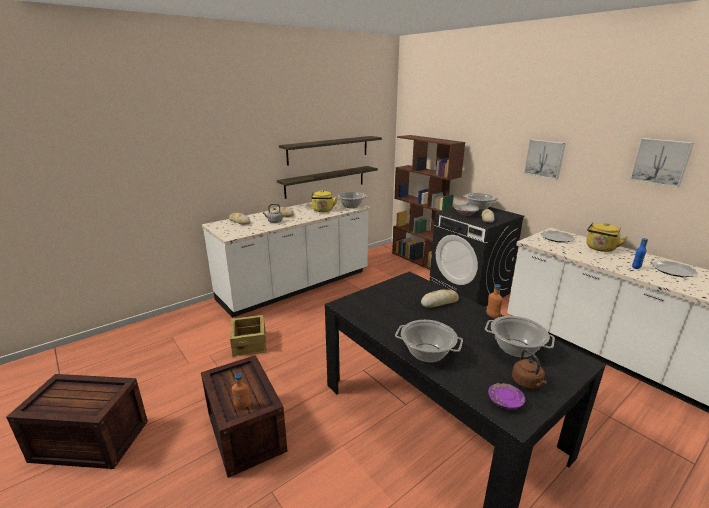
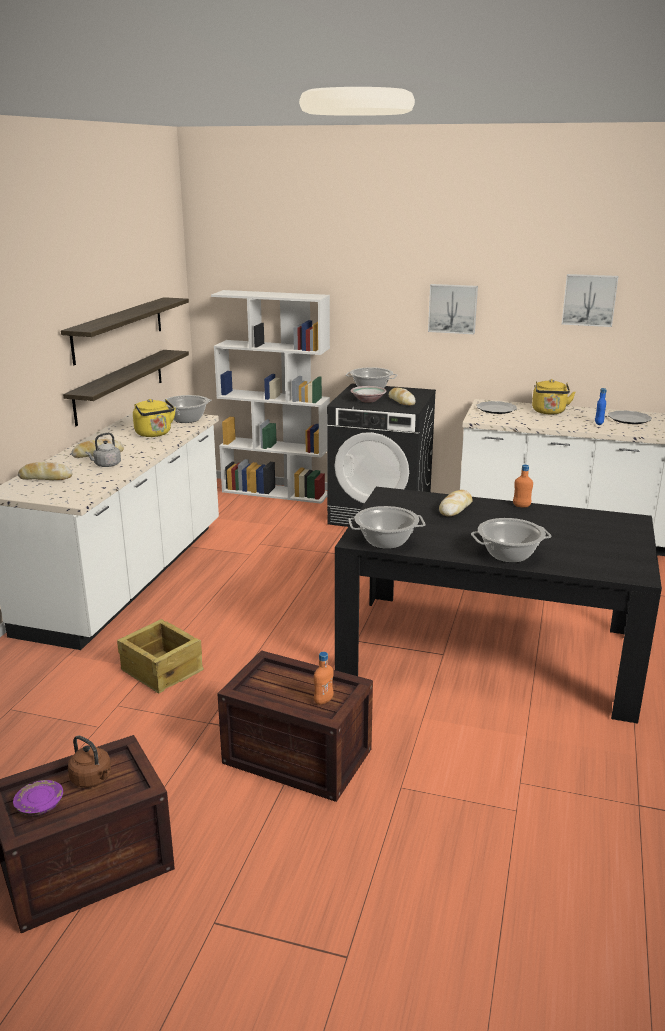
camera: 35 degrees left, 0 degrees up
(421, 260) = (276, 492): brown bookcase -> white bookcase
(505, 401) = (616, 567): purple plate -> purple plate (39, 805)
(516, 348) = (575, 526): cooking pot -> cooking pot (386, 541)
(527, 383) = (616, 549): brown kettle -> brown kettle (93, 779)

